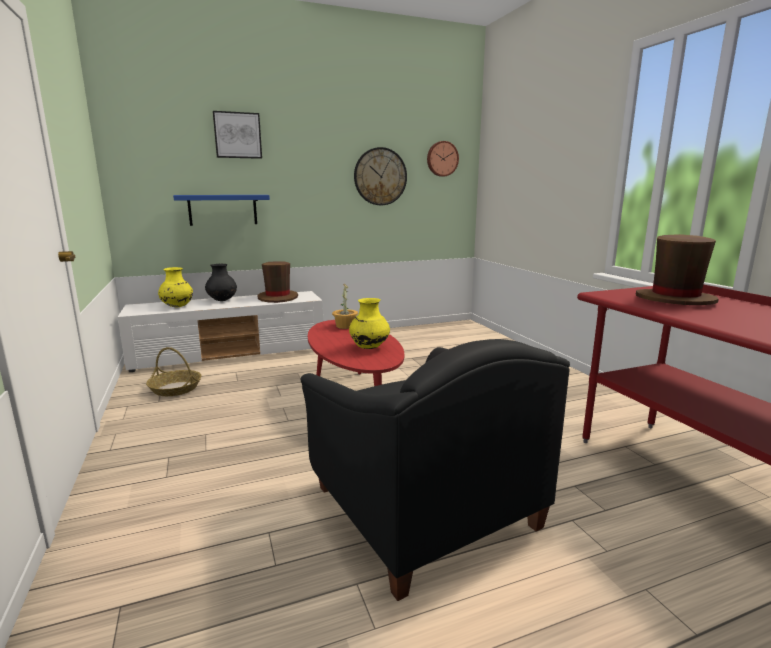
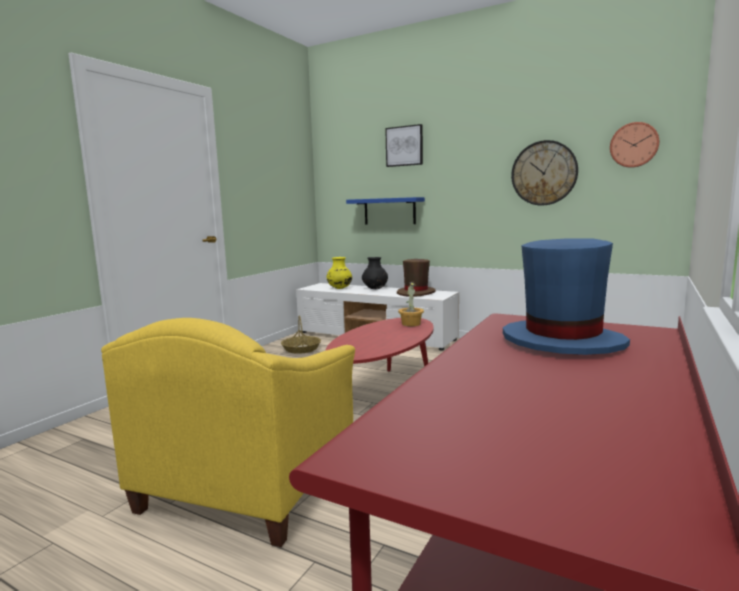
camera: 50 degrees right, 5 degrees down
(369, 348) = (377, 343): yellow vase -> none
(421, 509) = (251, 480): black armchair -> yellow armchair
(674, 300) = (562, 341): brown hat -> blue hat

